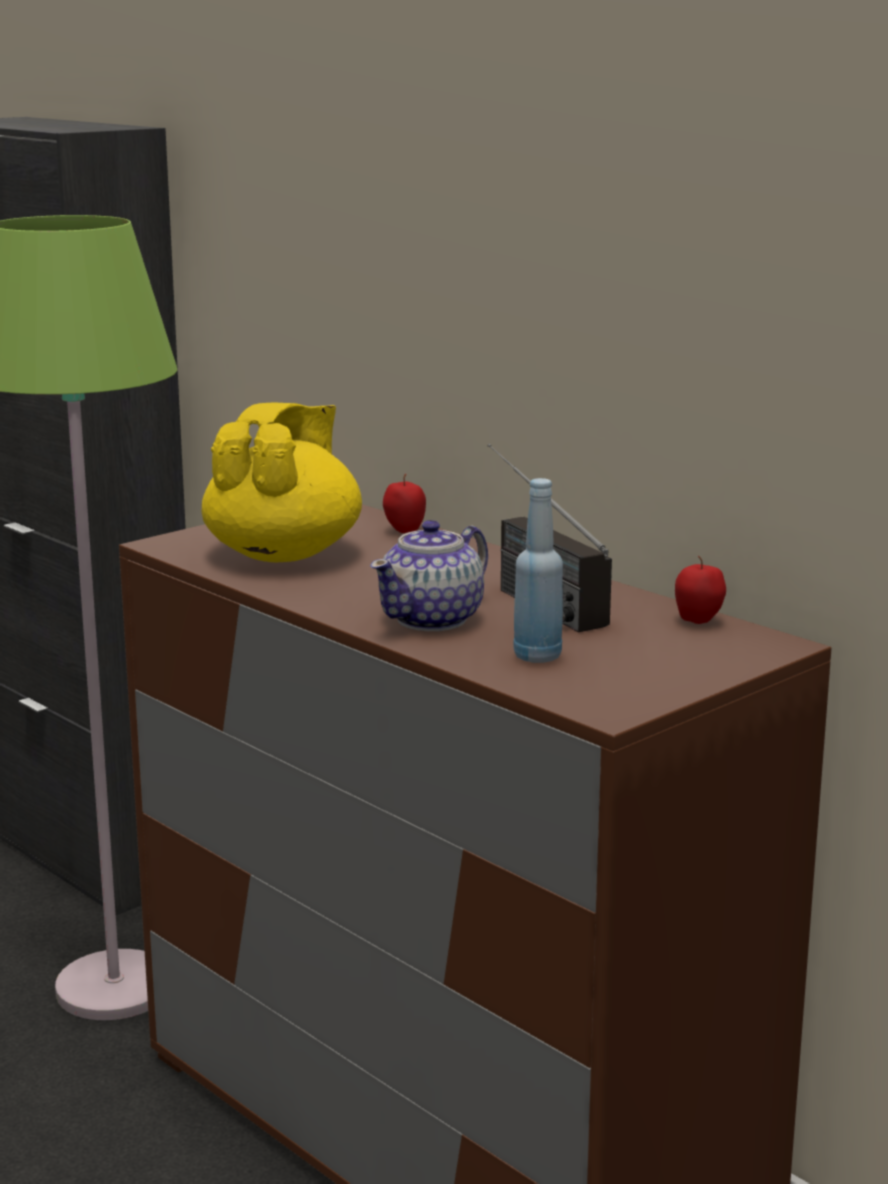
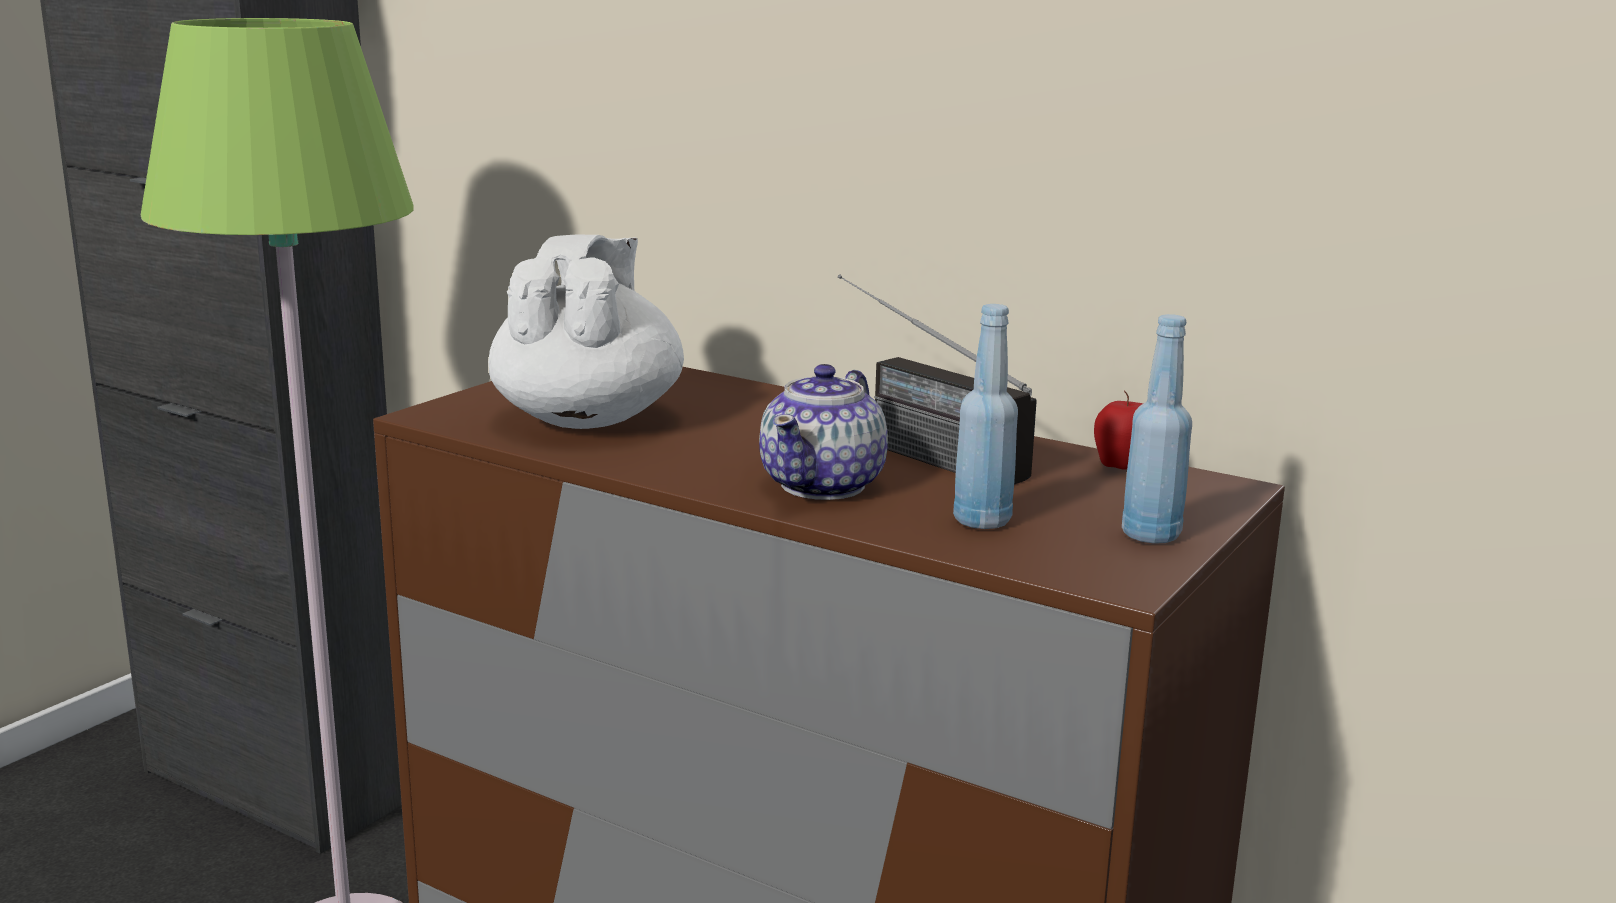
camera: 15 degrees left, 0 degrees up
(285, 554) = (589, 418): yellow teapot -> white teapot
(404, 531) = (710, 384): apple -> none
(668, 677) = (1150, 535): none -> blue bottle

